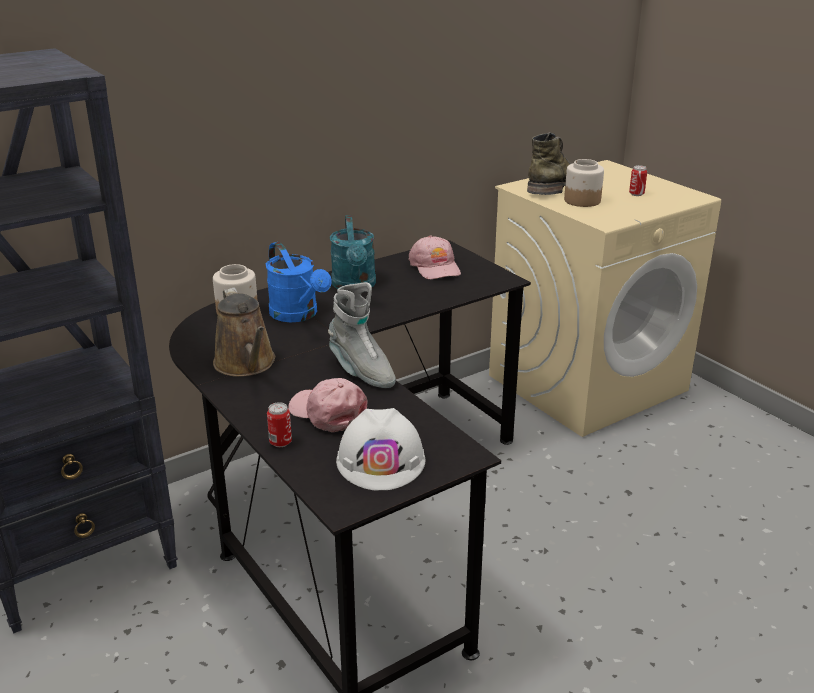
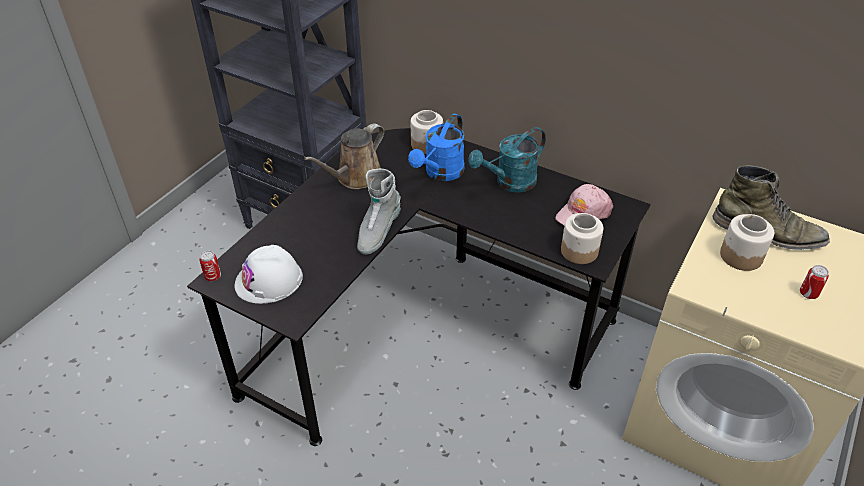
camera: 65 degrees right, 15 degrees up
(280, 442) = (270, 229): can -> can (213, 276)
(328, 412) = (315, 236): pink cap -> none
(484, 281) = (579, 251): none -> jar

